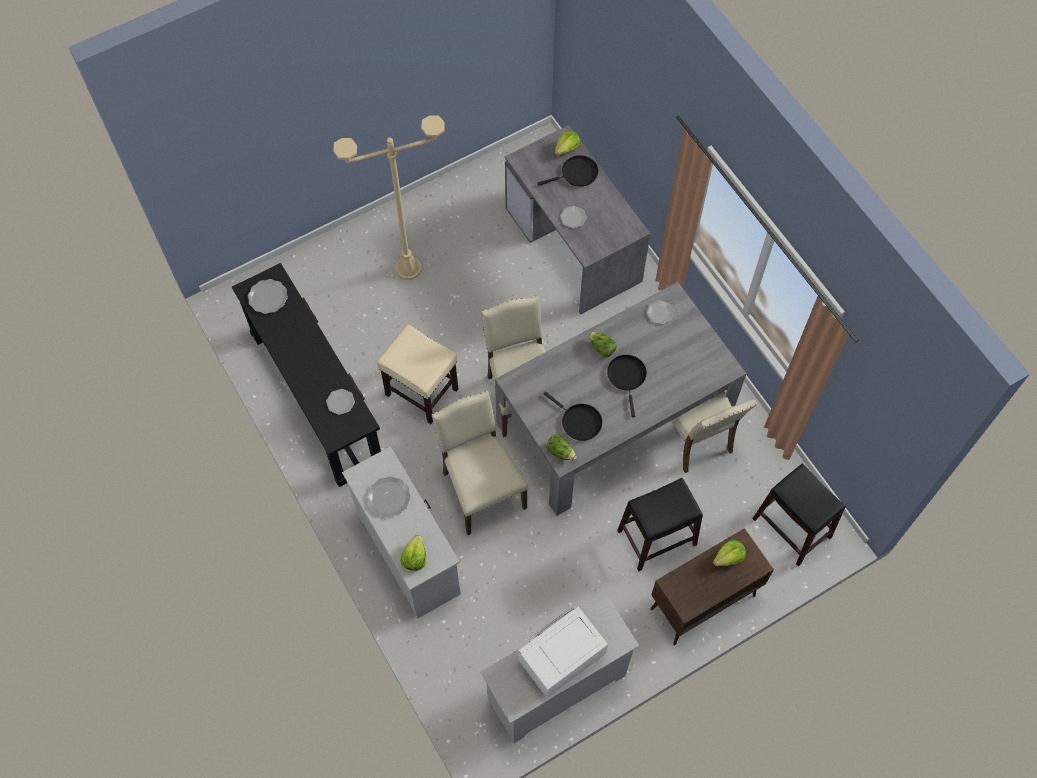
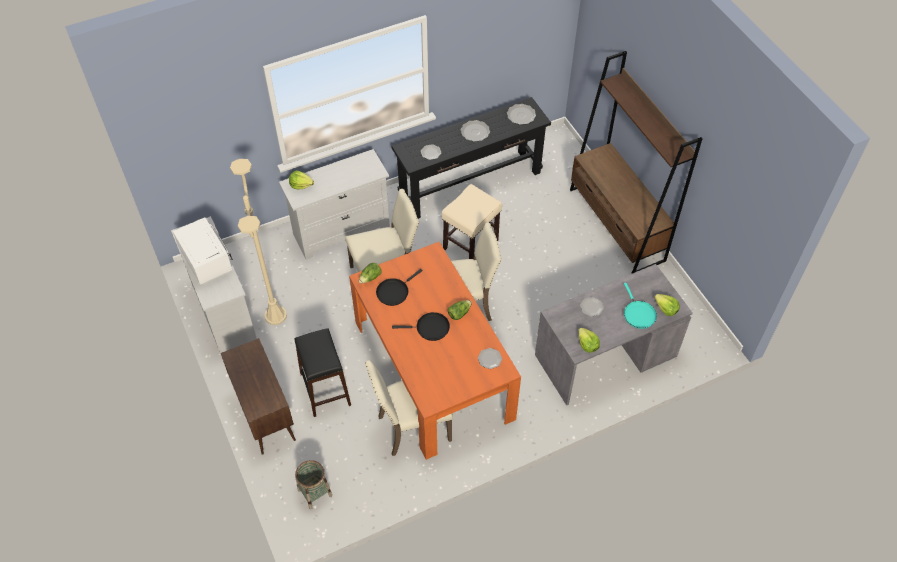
camera: 95 degrees right, 10 degrees down
(381, 232) = (616, 225): none -> brown bookcase
(389, 497) = (349, 173): plate -> plate (475, 132)
(408, 268) = (582, 240): beige floor lamp -> beige floor lamp (275, 315)
(577, 174) = (638, 314): black frying pan -> turquoise frying pan
(613, 420) = (432, 369): grey dining table -> orange dining table
(729, 557) = (266, 390): lettuce -> lettuce (587, 345)
(791, 528) = (315, 492): black stool -> basket

